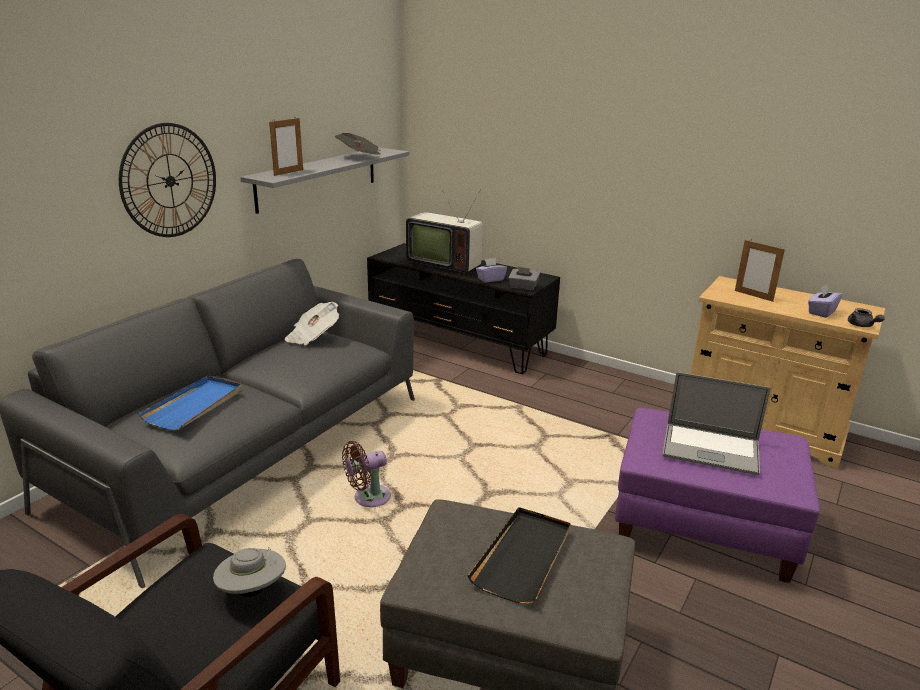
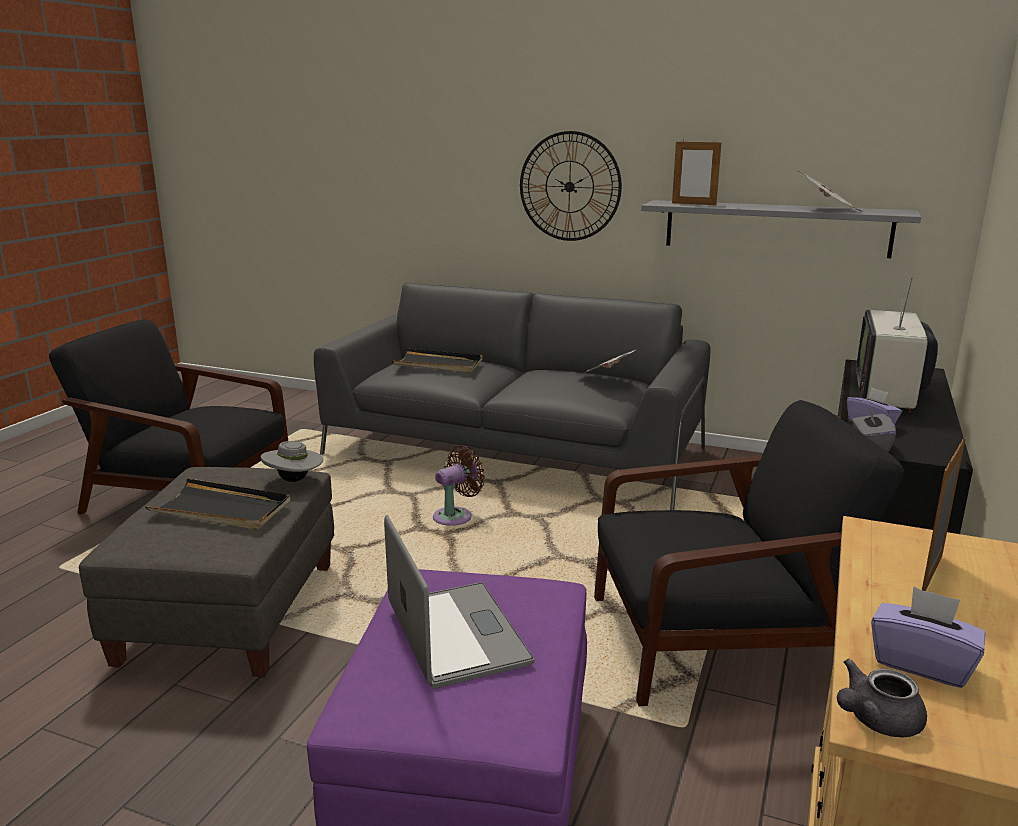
camera: 80 degrees right, 5 degrees down
(195, 405) = (438, 364): blue tray -> black tray
(252, 590) = (208, 425): grey hat -> grey hat (294, 480)
(368, 498) = (456, 516): brown fan -> brown fan turned 90 degrees clockwise
(572, 418) = (722, 639): none -> black armchair
(710, 449) = (457, 633): laptop -> laptop turned 150 degrees clockwise

